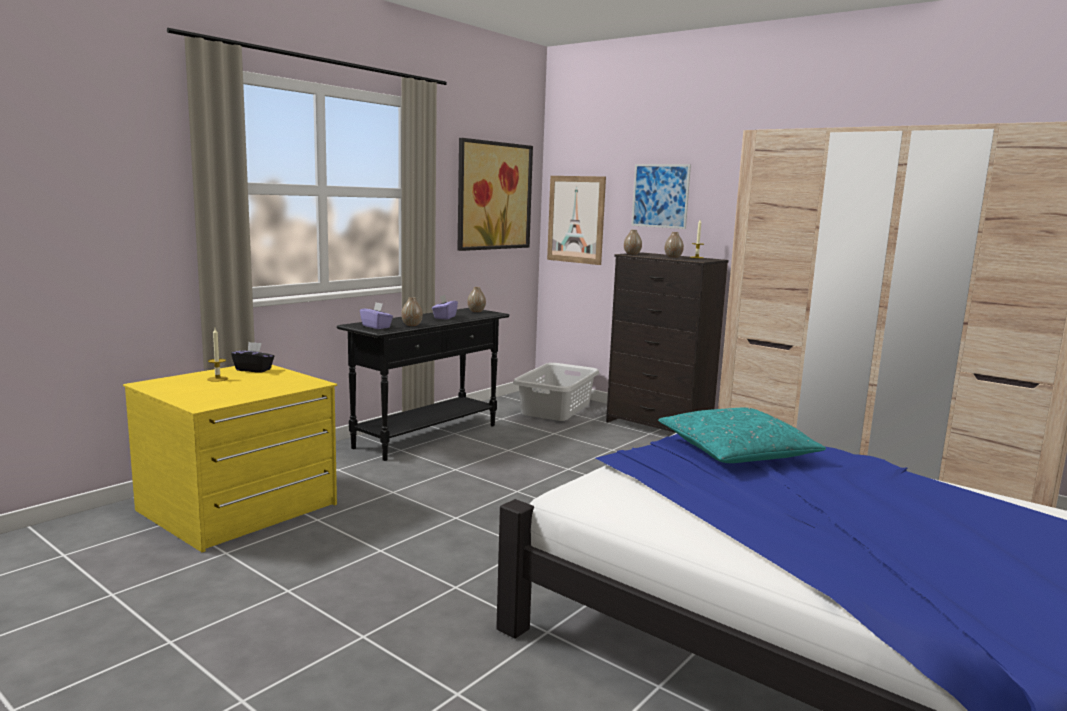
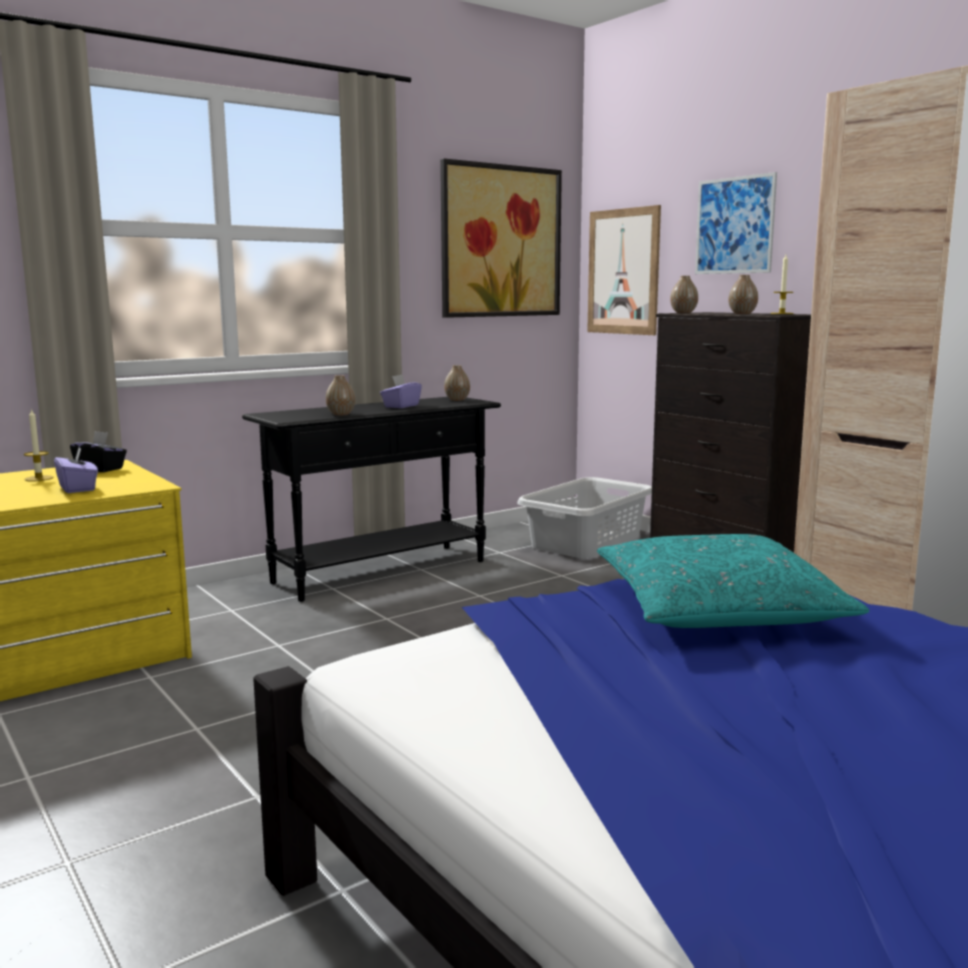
camera: 15 degrees right, 0 degrees up
(376, 327) = (290, 416): purple tissue box -> purple tissue box (78, 488)

